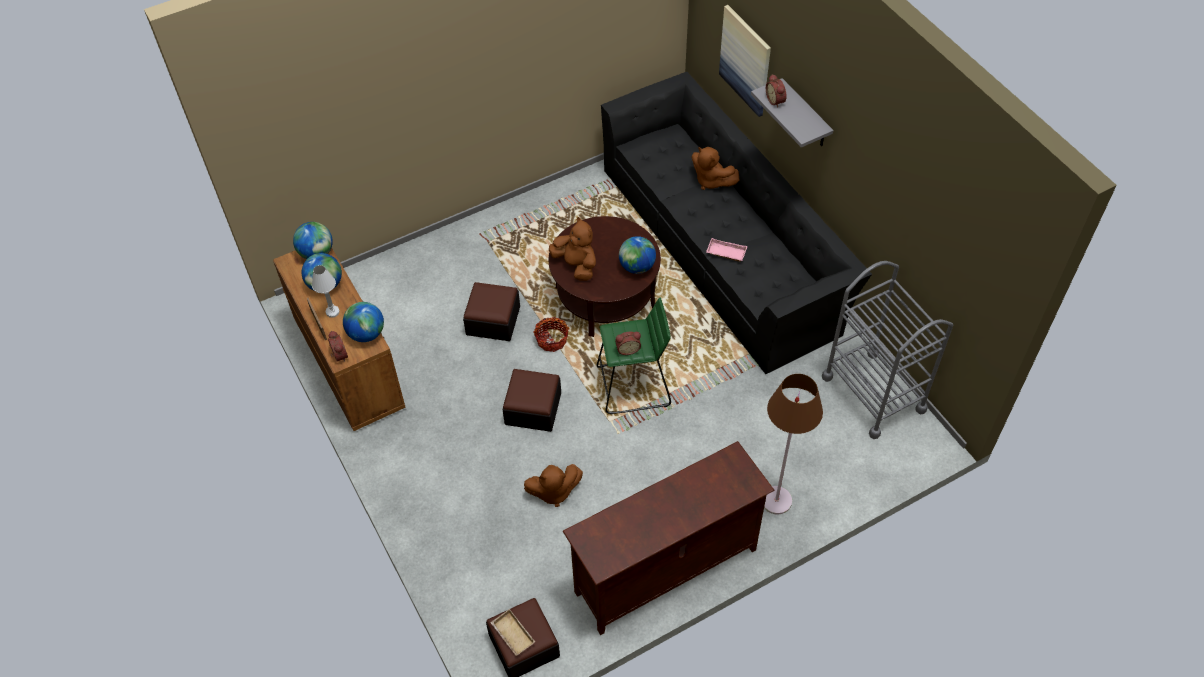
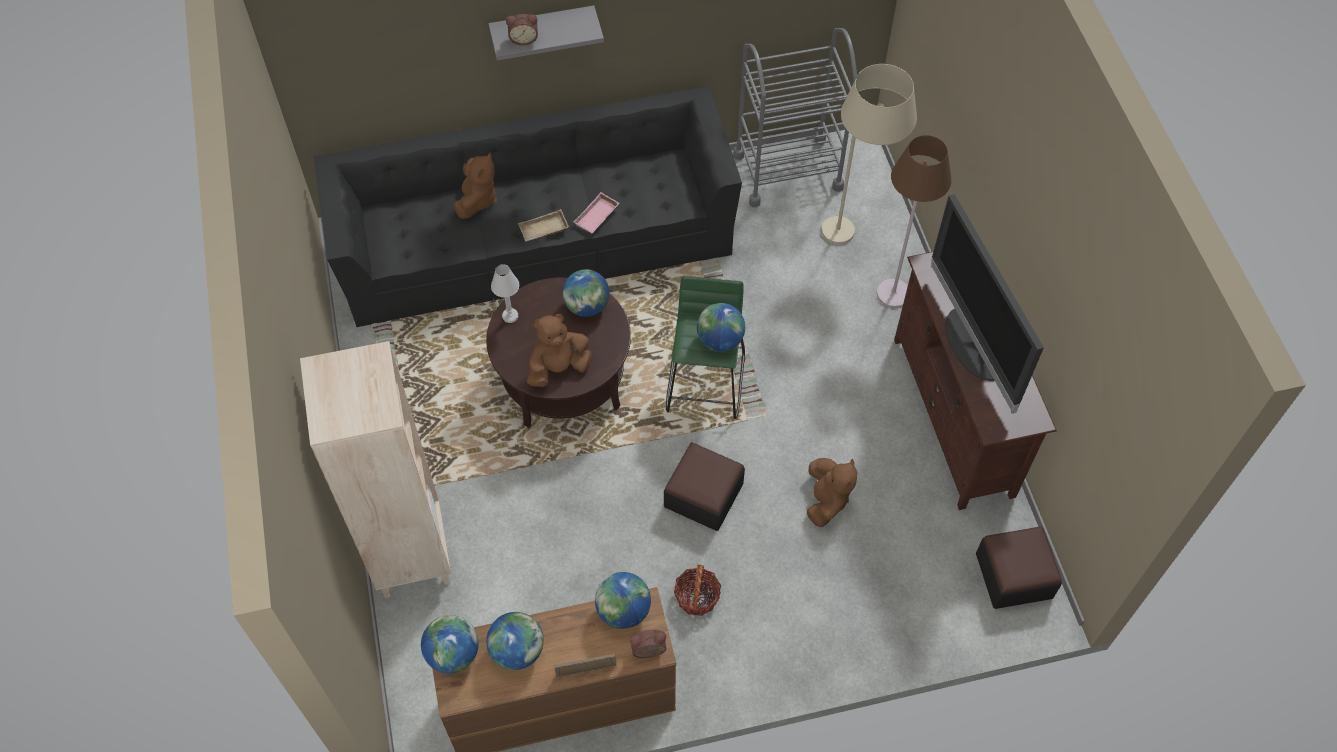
camera: 75 degrees left, 5 degrees up
(332, 312) = (570, 648): white table lamp -> white table lamp (510, 316)
(437, 253) = (411, 554): none -> beige bookcase
(493, 320) = (552, 510): ottoman -> none
(511, 634) = (1029, 567): beige tray -> beige tray (543, 230)
(551, 340) = (608, 451): basket -> basket (697, 597)
(627, 349) = (720, 340): alarm clock -> globe
(662, 505) = (972, 344): none -> television
(711, 181) = (477, 200): brown plush toy -> brown plush toy turned 45 degrees counterclockwise
(746, 60) = (415, 57): picture -> none
(829, 459) = (856, 233): none -> beige floor lamp

